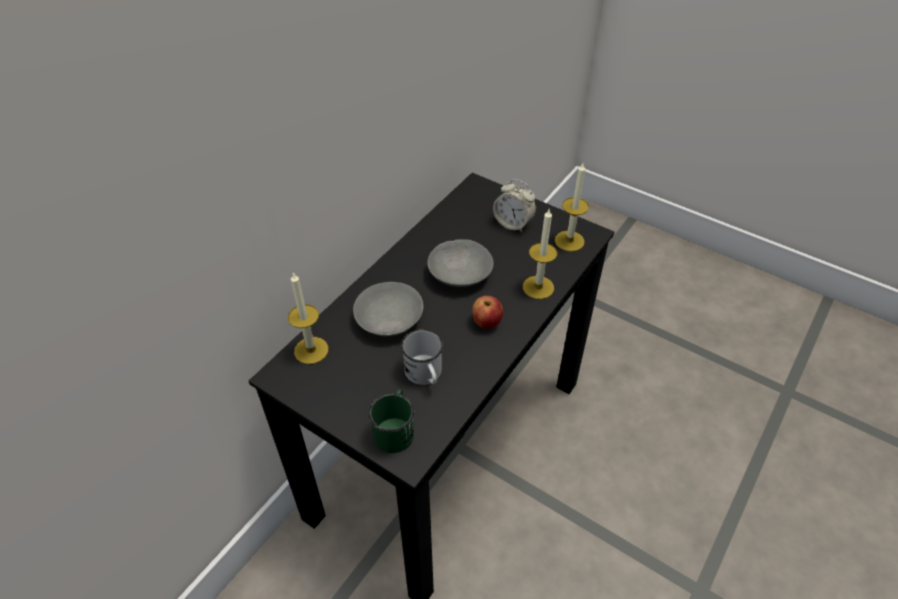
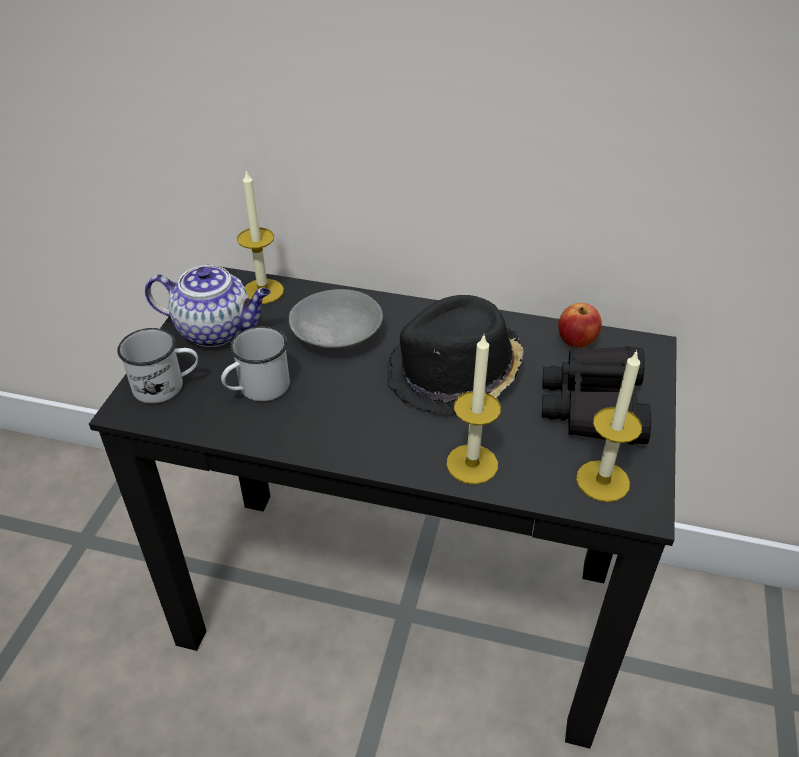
camera: 70 degrees right, 5 degrees down
(344, 388) = (216, 330): none -> teapot
(395, 429) = (166, 386): green mug -> white mug
(460, 272) = (454, 376): grey bowl -> black hat
(487, 322) = (372, 424): apple -> apple (577, 342)
(513, 223) = (594, 406): alarm clock -> black binoculars

